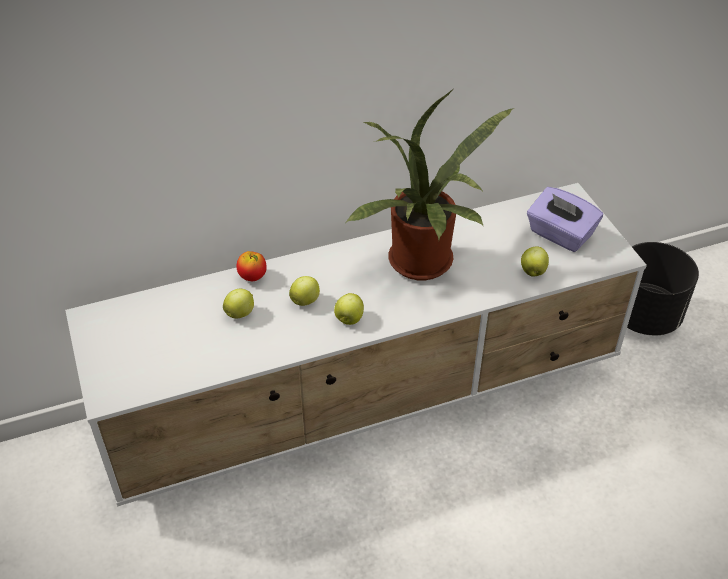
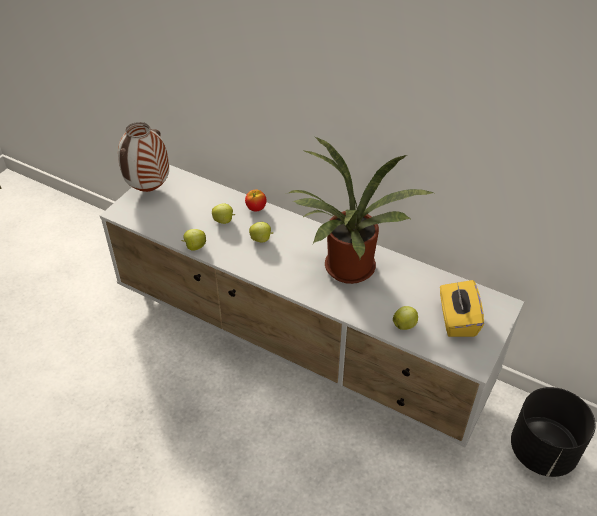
camera: 50 degrees right, 0 degrees up
(103, 348) = (149, 189): none -> vase
(349, 319) = (266, 266): apple -> apple (194, 247)
(560, 235) = (457, 320): purple tissue box -> yellow tissue box

